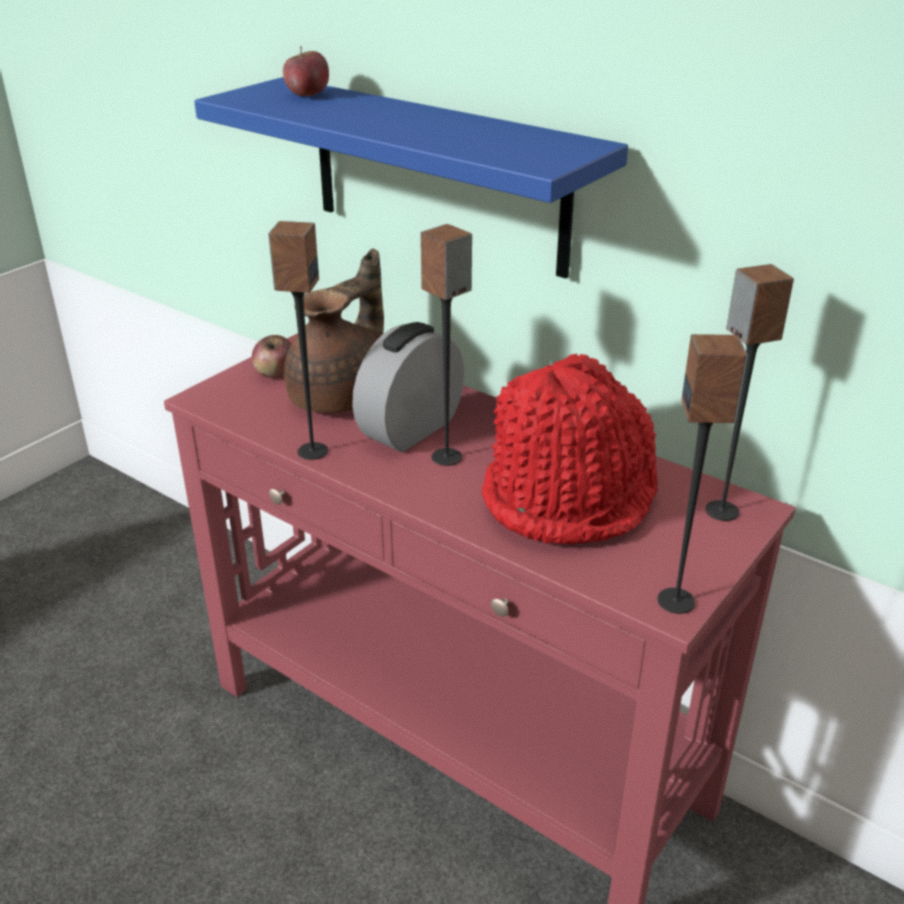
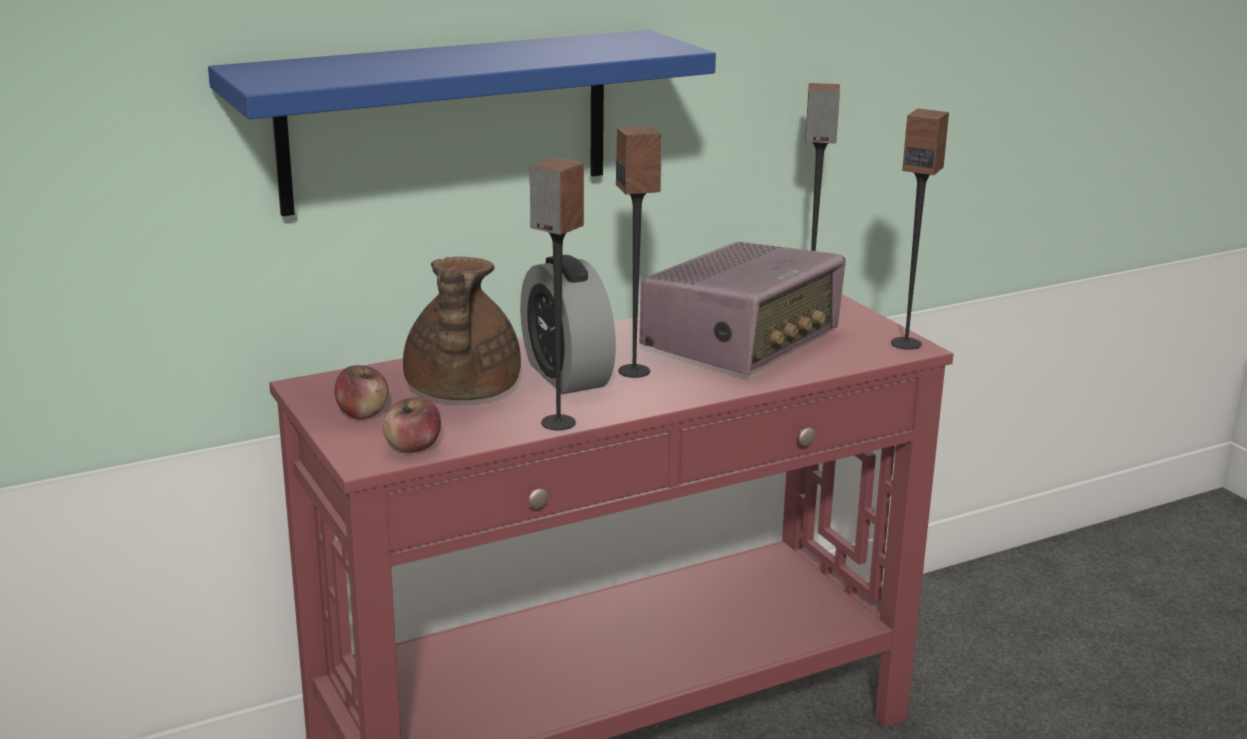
camera: 65 degrees left, 10 degrees down
(307, 95) = (319, 66): apple -> apple (412, 448)
(341, 396) = (460, 392): brown teapot -> brown teapot turned 150 degrees counterclockwise
(571, 495) = (742, 342): red hat -> radio

